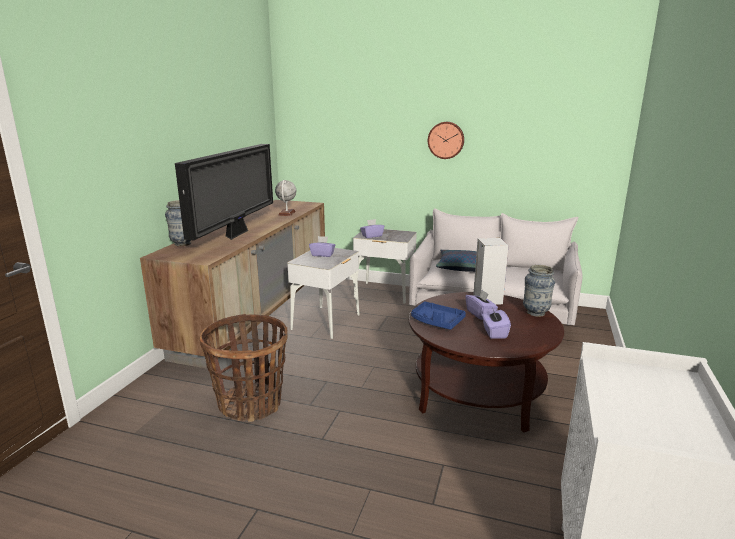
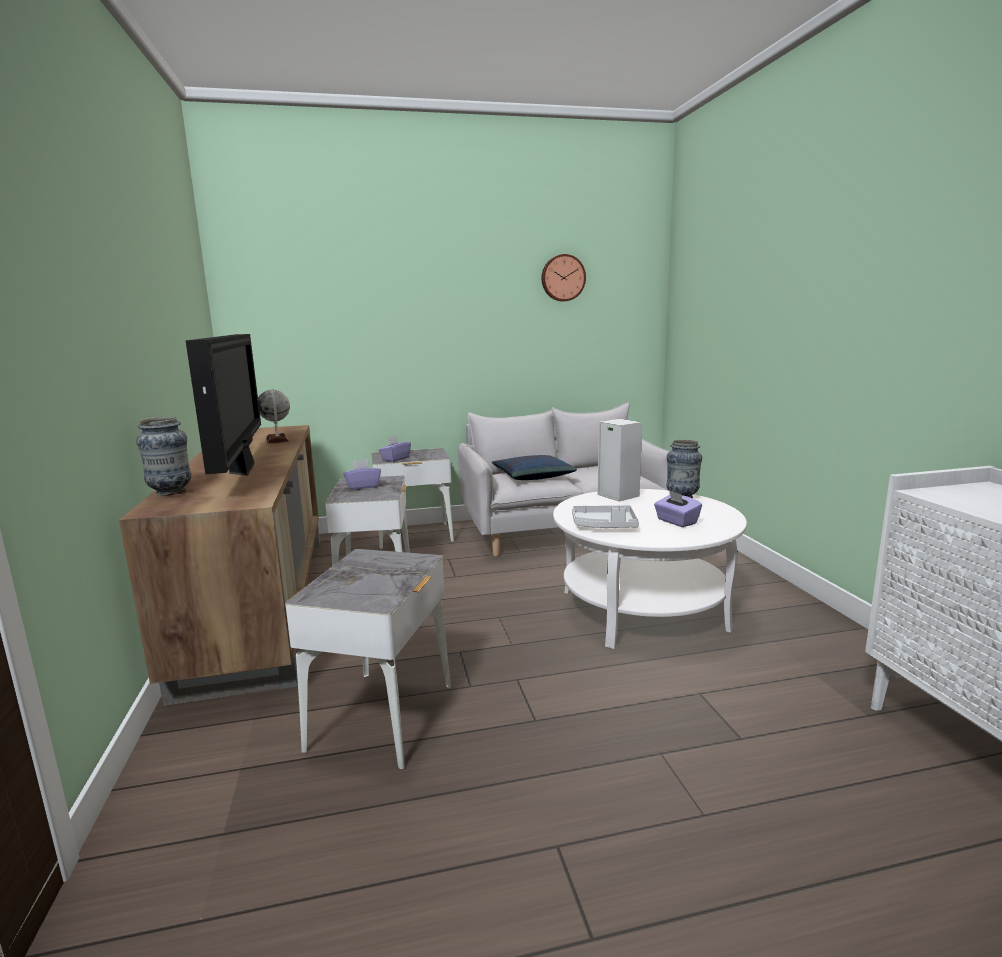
camera: 30 degrees left, 5 degrees down
(250, 404) = (384, 715): basket -> side table
(437, 322) = (604, 526): blue tray -> grey tray
(446, 140) = (469, 326): wall clock -> wall clock (562, 278)
(478, 393) = (643, 609): brown coffee table -> white coffee table
(480, 314) = (634, 509): purple tissue box -> none

